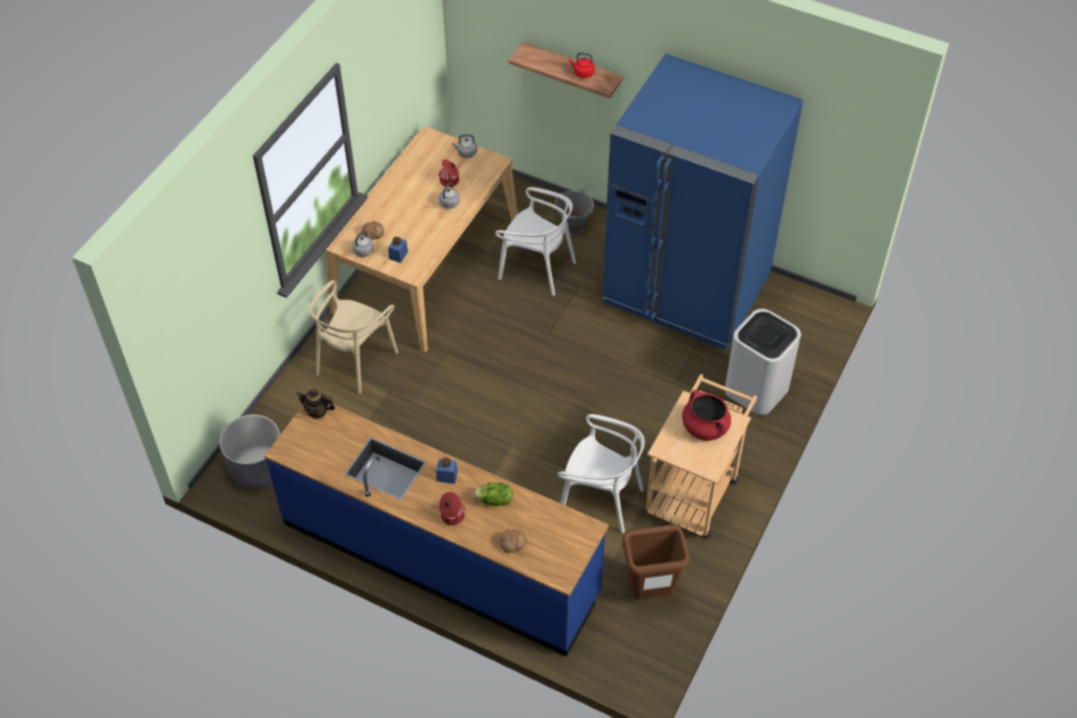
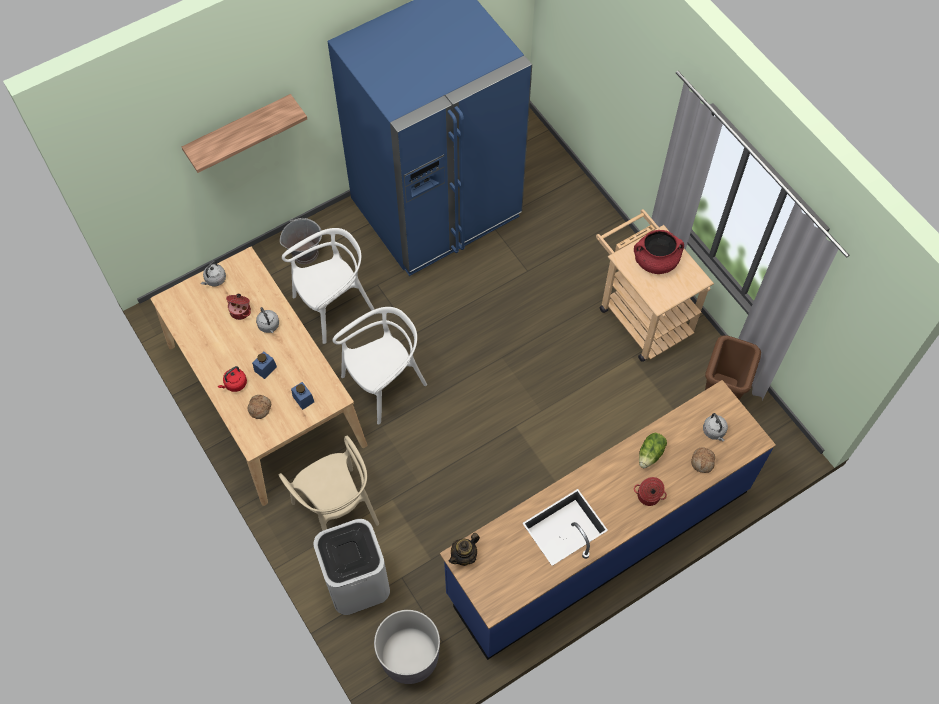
camera: 60 degrees left, 10 degrees up
(362, 252) = (277, 428): grey kettle -> grey kettle (714, 432)
(447, 476) = (603, 479): blue jar -> blue jar (265, 369)
(582, 73) = (262, 122): red kettle -> red kettle (235, 384)
(600, 499) = (611, 387): white chair -> white chair (384, 384)
(755, 389) = (570, 218): white trash can -> white trash can (356, 583)

